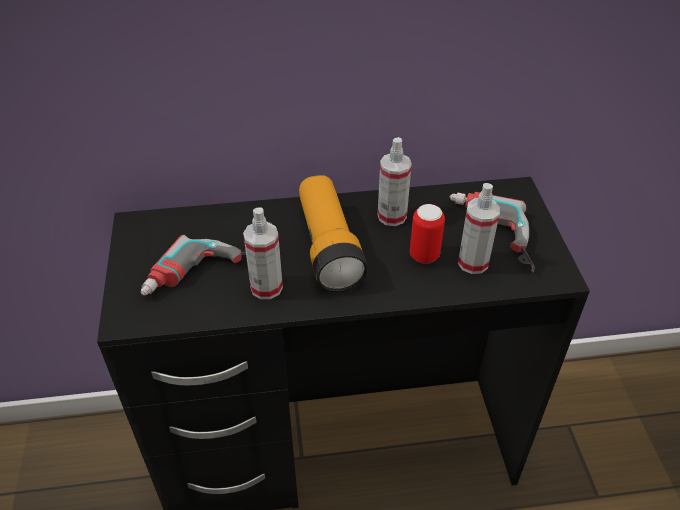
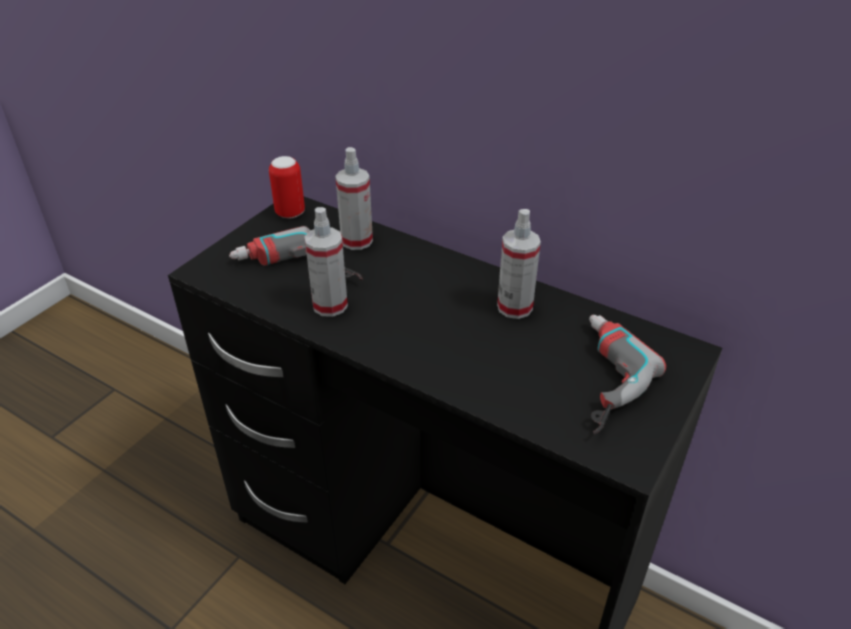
camera: 40 degrees right, 5 degrees down
(328, 247) = (422, 302): flashlight -> none
(424, 255) = (502, 357): can -> can (290, 213)
(473, 262) = (545, 391): spray bottle -> spray bottle (356, 241)

